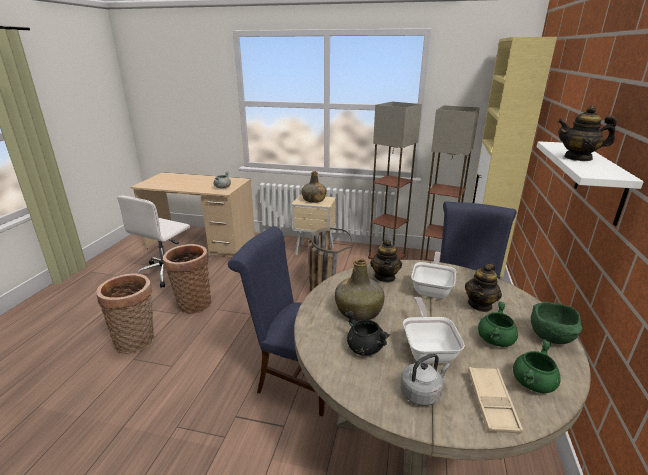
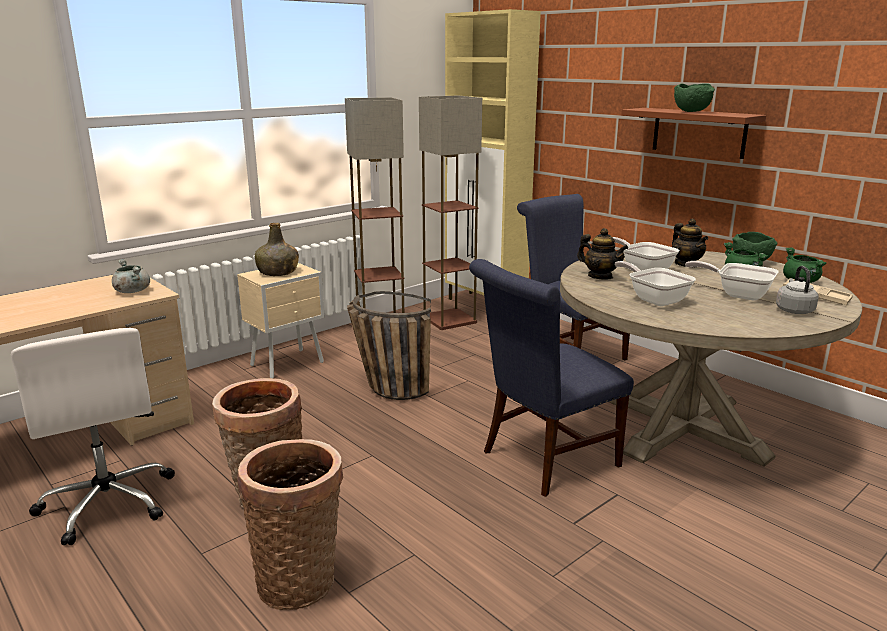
camera: 55 degrees left, 5 degrees down
(359, 311) = (654, 299): green bottle -> frying pan
(364, 348) = (718, 311): black cooking pot -> none
(578, 158) = (692, 112): teapot -> green bowl
(600, 182) = (698, 132): white shelf -> brown shelf

